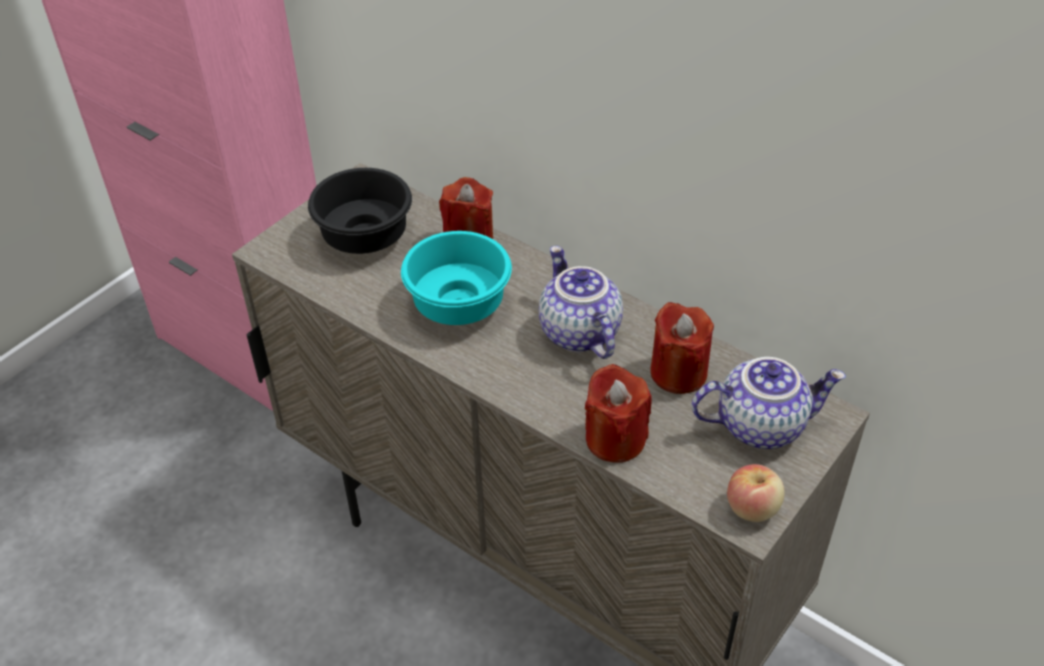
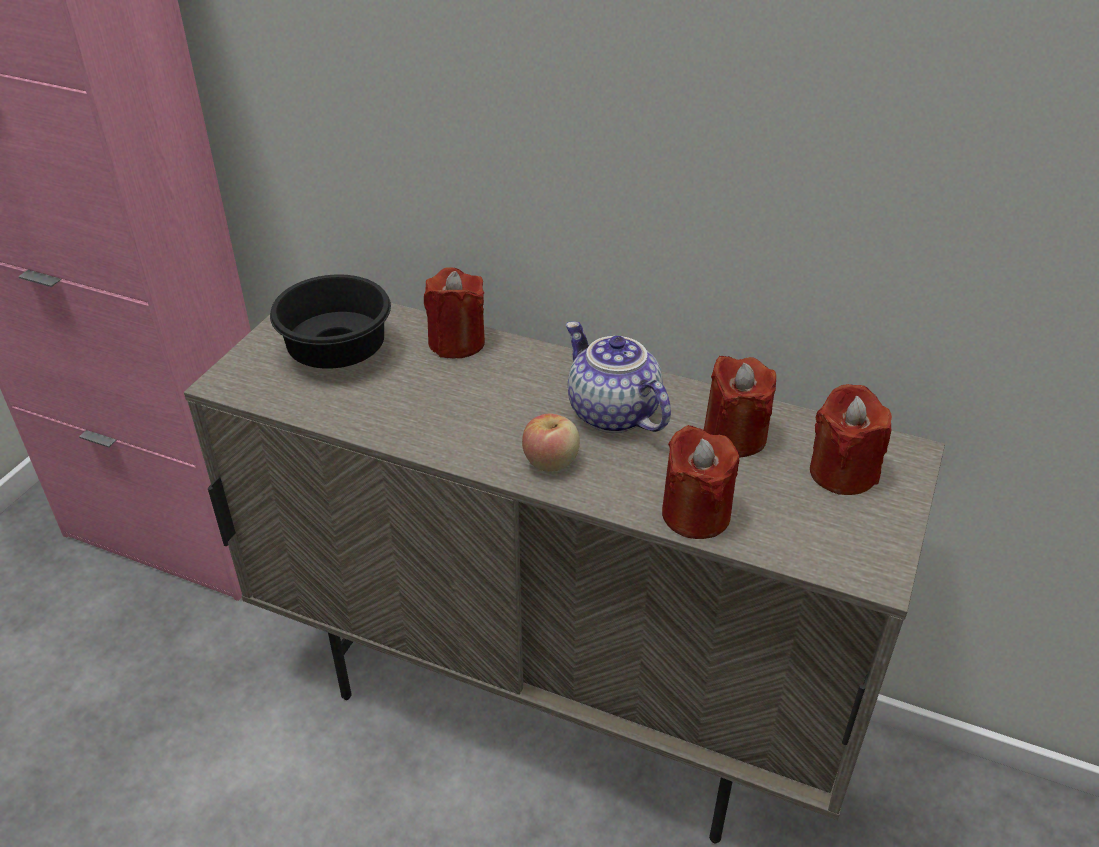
camera: 15 degrees left, 5 degrees down
(462, 304) = (472, 404): turquoise bowl -> none
(752, 508) = (872, 559): apple -> apple (551, 461)
(761, 424) = (842, 472): teapot -> red candle

